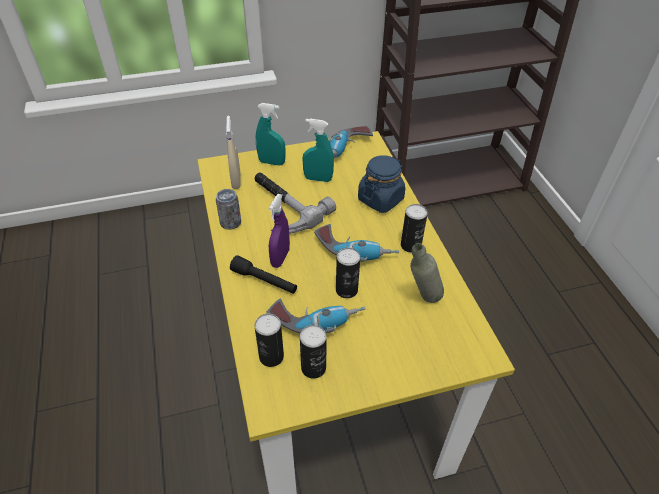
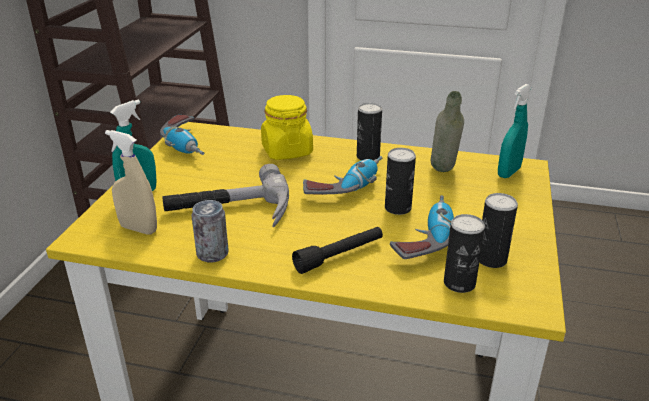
camera: 60 degrees left, 15 degrees down
(280, 258) = (312, 235): purple spray bottle -> none
(318, 179) = (210, 174): turquoise spray bottle -> turquoise spray bottle (508, 172)
(380, 199) = (286, 151): blue jar -> yellow jar

